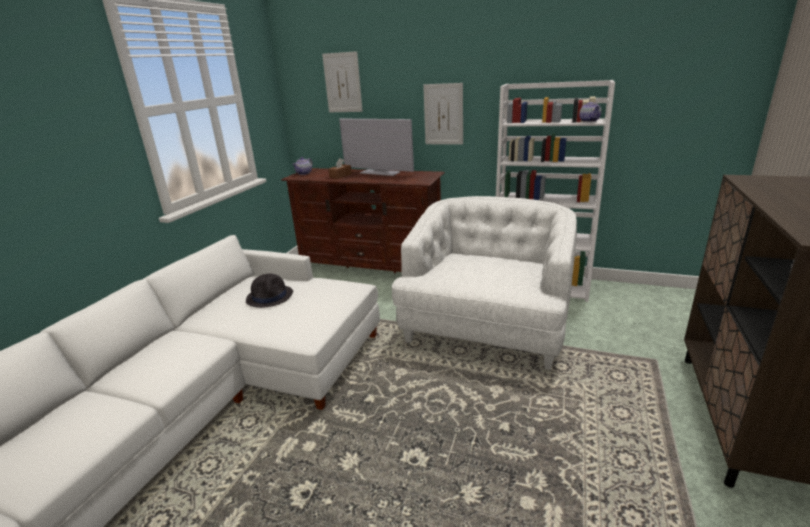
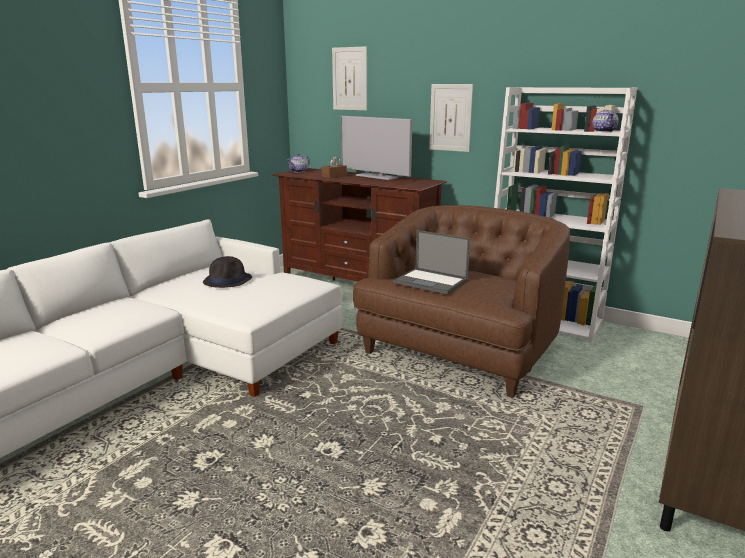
camera: 10 degrees right, 5 degrees down
(464, 275) = (431, 281): none -> laptop
(486, 327) = (460, 351): white armchair -> brown armchair

